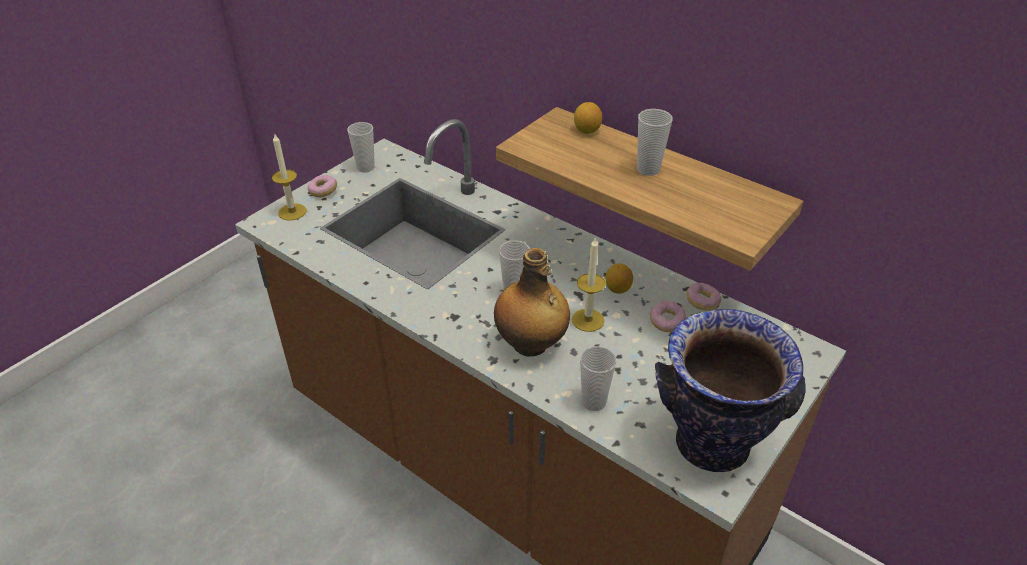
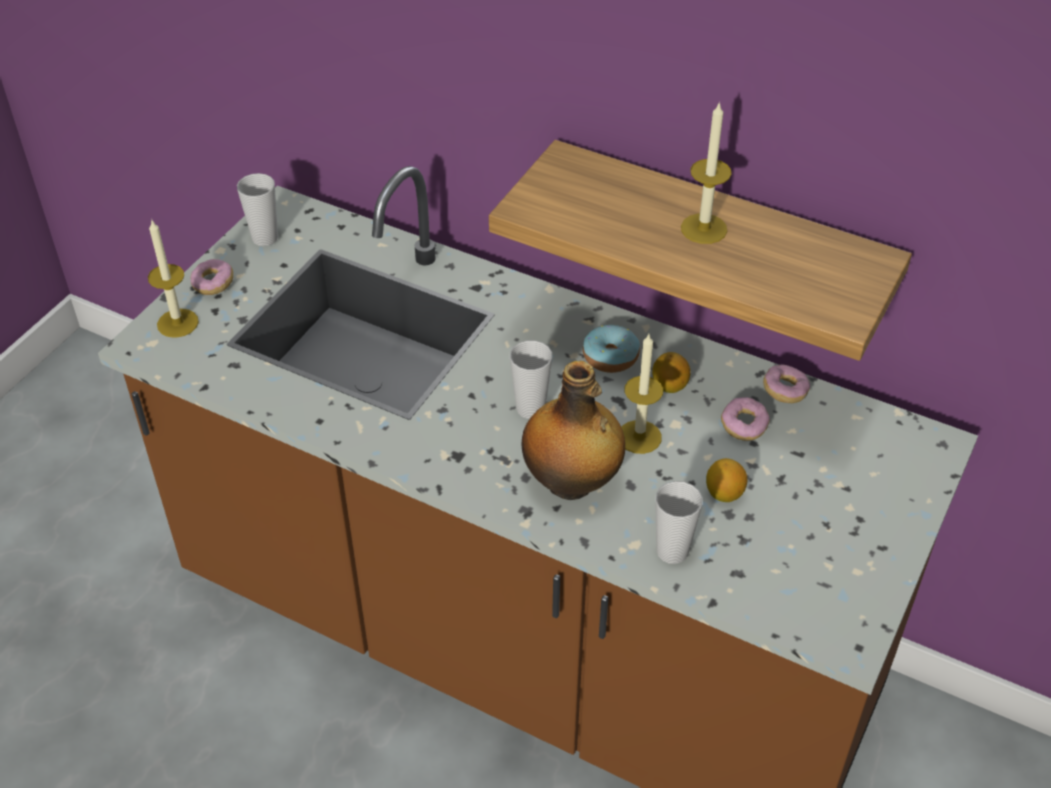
camera: 10 degrees left, 5 degrees up
(579, 265) = (610, 356): none -> donut
(586, 130) = (607, 175): lemon -> lemon (724, 494)
(648, 169) = (704, 228): cup -> candle
(711, 443) = (831, 585): vase -> none

